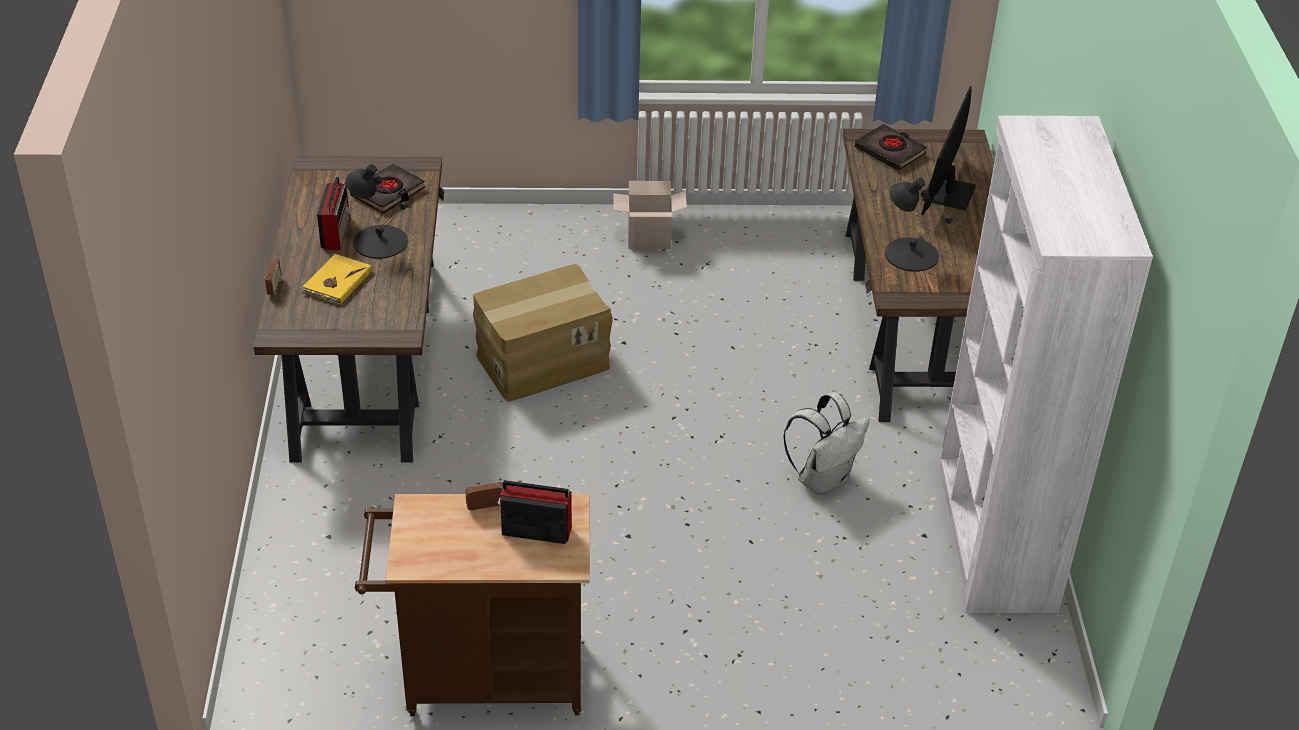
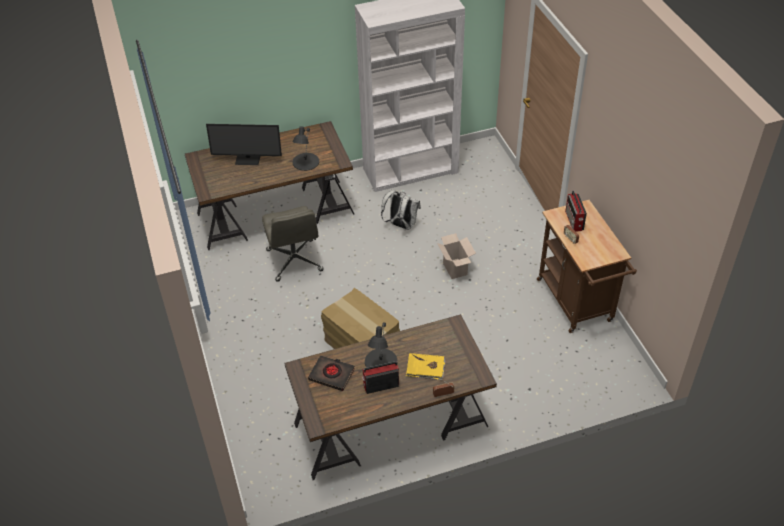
camera: 105 degrees left, 5 degrees up
(647, 240) = (237, 329): cardboard box -> cardboard box (456, 269)
(778, 324) = (295, 261): none -> grey office chair
(890, 151) = (216, 182): black book -> none

